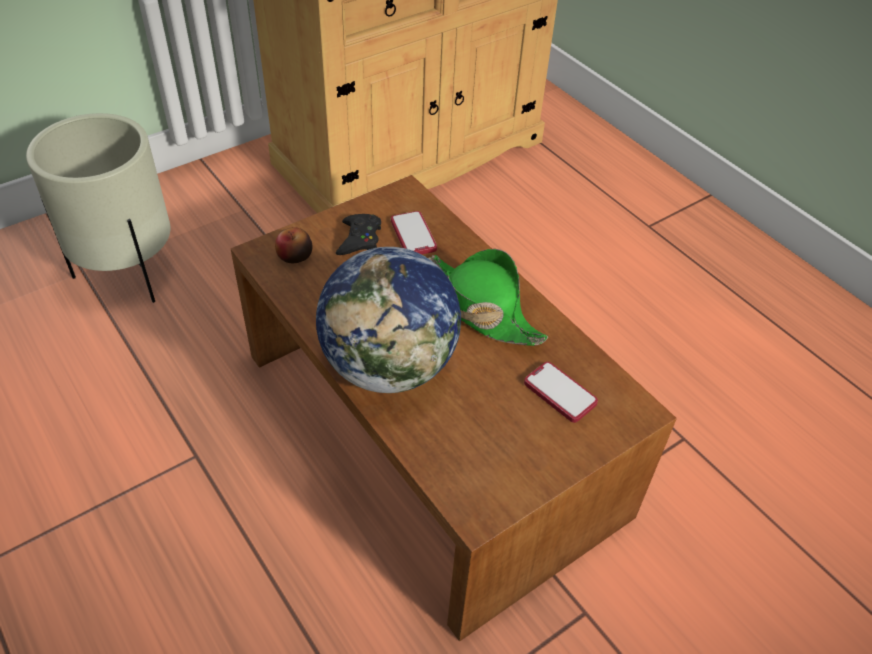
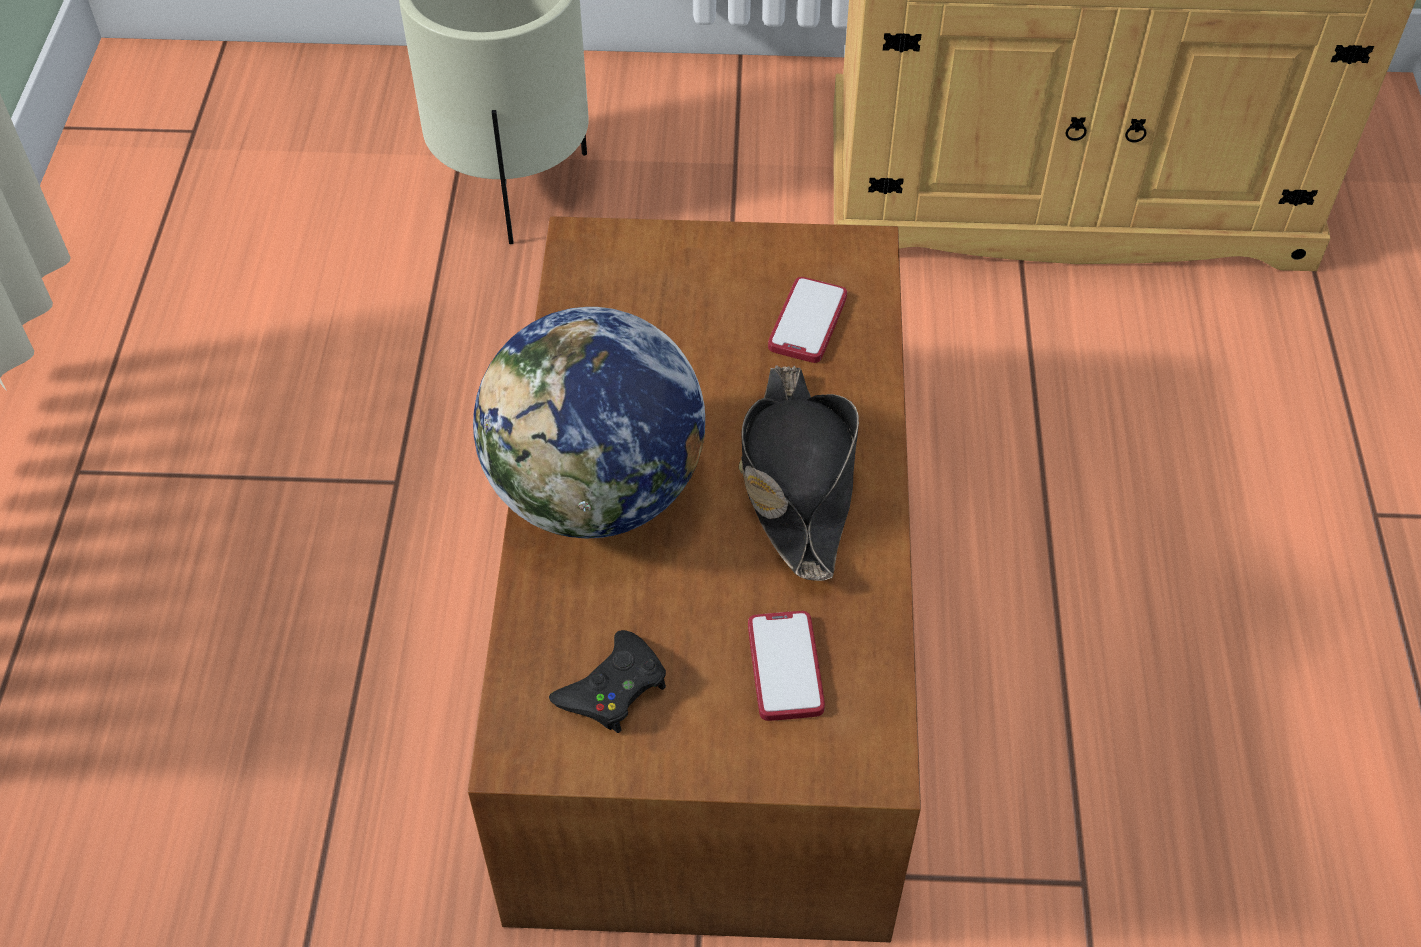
camera: 40 degrees right, 5 degrees up
(294, 256) = (618, 270): apple -> none
(359, 239) = (726, 289): black game controller -> black game controller (613, 689)
(480, 307) = (797, 480): green hat -> black hat

